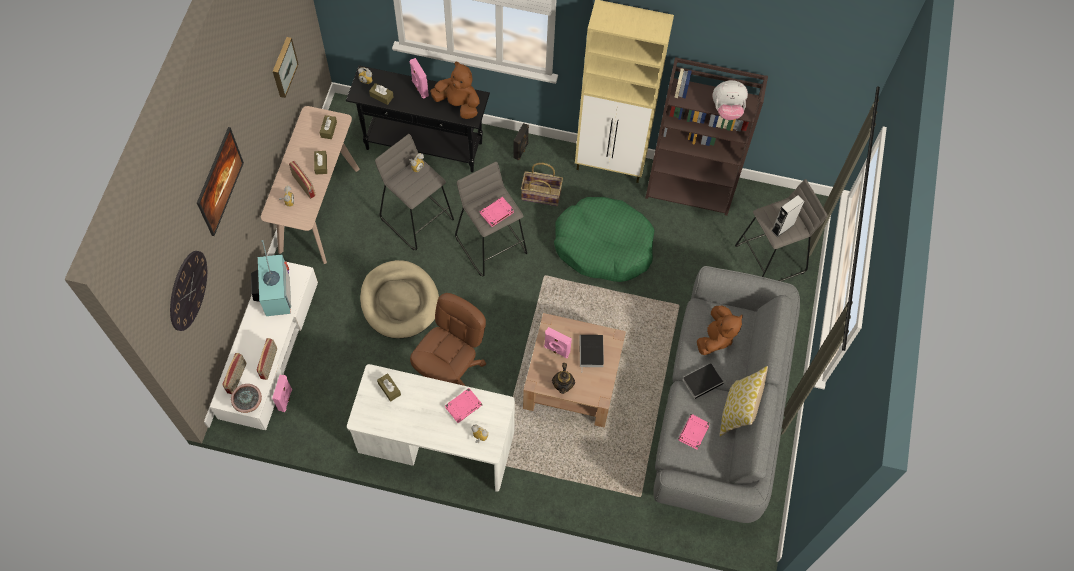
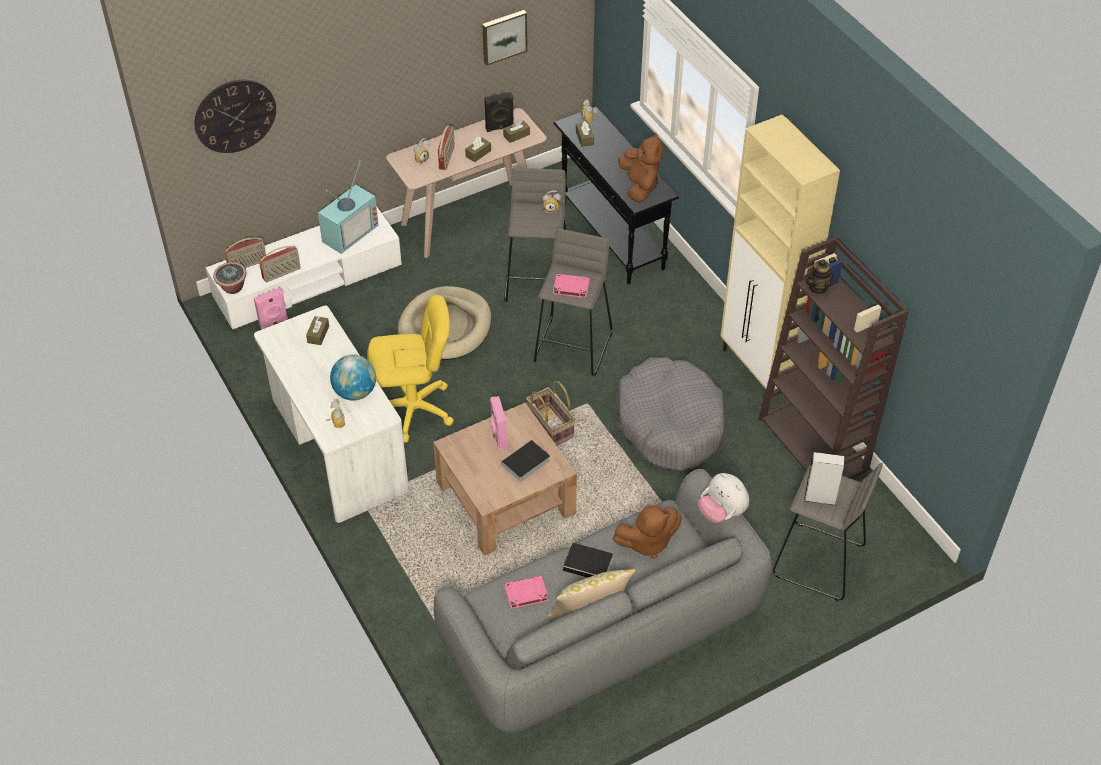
camera: 50 degrees right, 15 degrees down
(223, 190) = (341, 69): picture -> none
(419, 88) = (622, 154): pink speaker -> none
(450, 375) = (414, 410): brown office chair -> yellow office chair
(463, 406) = (355, 392): pink book -> globe
(521, 150) = (691, 300): black speaker -> black speaker (500, 128)
(541, 194) = (666, 344): basket -> basket (551, 426)
(563, 385) = (469, 466): teapot -> teapot (818, 287)
(603, 245) = (670, 424): green dog bed -> grey dog bed
(727, 110) = (849, 326): plush toy -> plush toy (722, 513)

